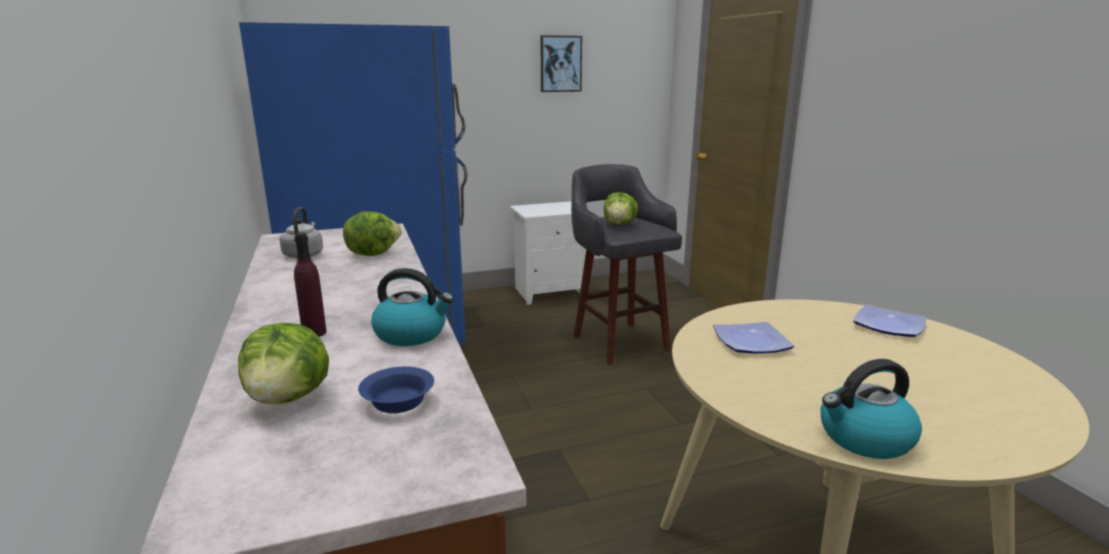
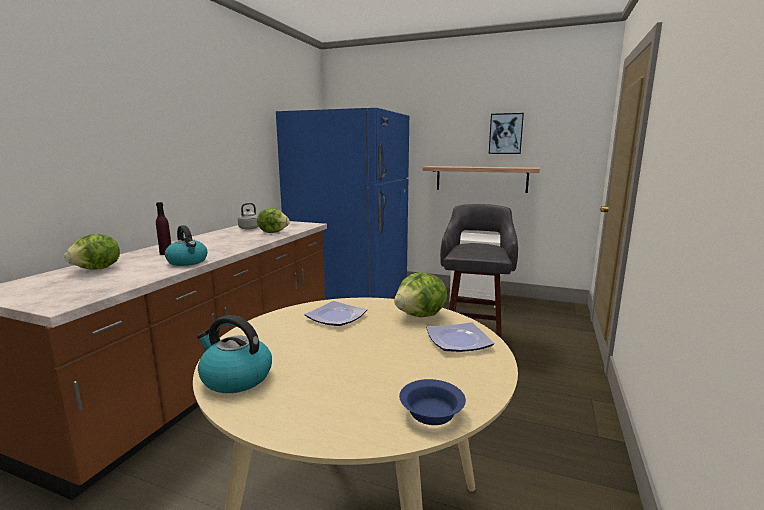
camera: 40 degrees right, 5 degrees down
(397, 402) = (112, 280): blue bowl -> blue bowl (431, 412)
(533, 127) = (481, 179): none -> shelf
(619, 224) = (471, 247): lettuce -> lettuce (421, 316)

